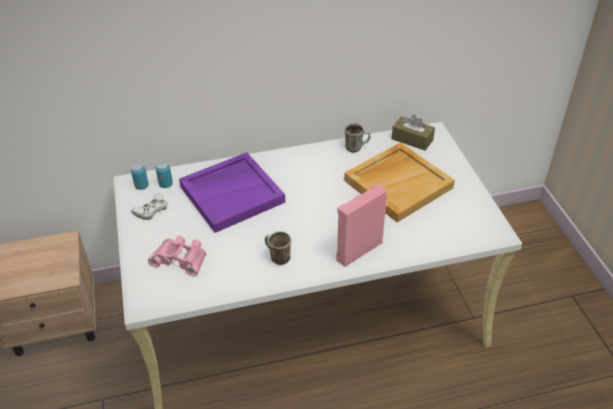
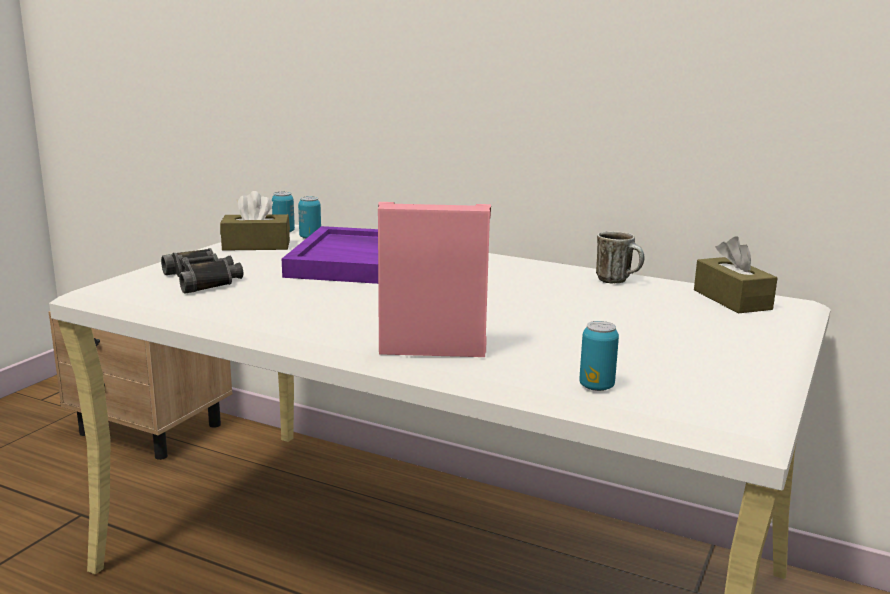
camera: 40 degrees right, 25 degrees down
(151, 210) = (256, 245): white game controller -> brown tissue box
(181, 258) = (204, 279): pink binoculars -> black binoculars
(277, 258) = (308, 316): mug -> none
(398, 183) = (627, 323): beige tray -> none
(437, 237) = (596, 386): none -> can

